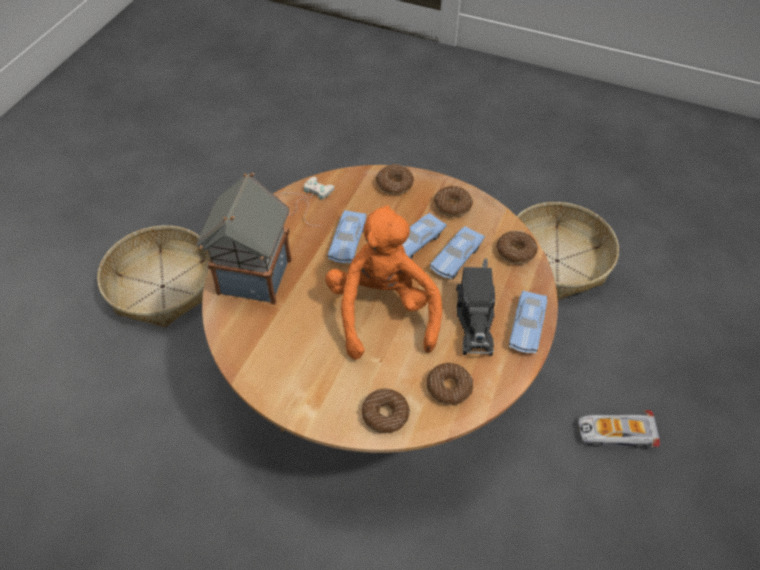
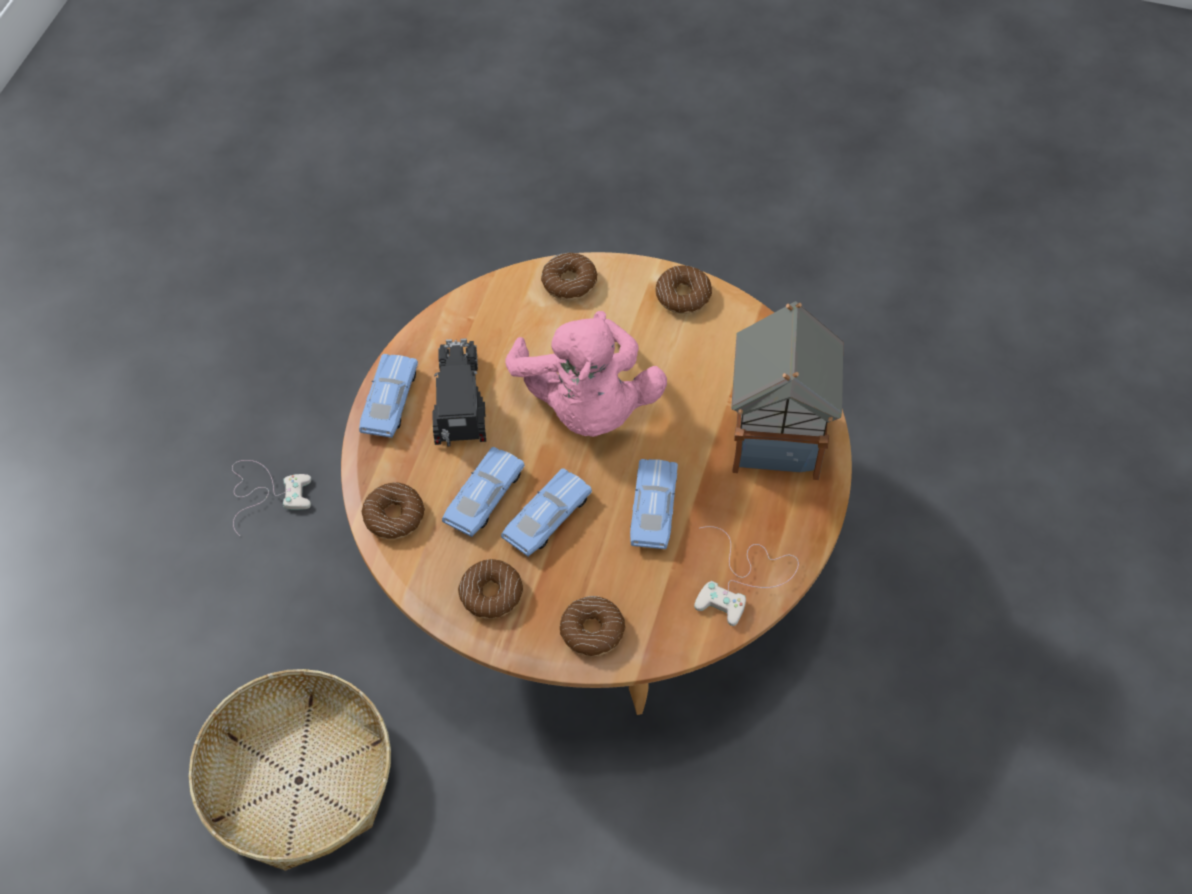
camera: 175 degrees right, 5 degrees up
(163, 286) = (980, 659): basket -> none
(383, 311) = (586, 406): orange plush toy -> pink plush toy
(449, 388) = (494, 318): donut -> donut (683, 295)
(615, 433) = (266, 492): toy car -> white game controller

